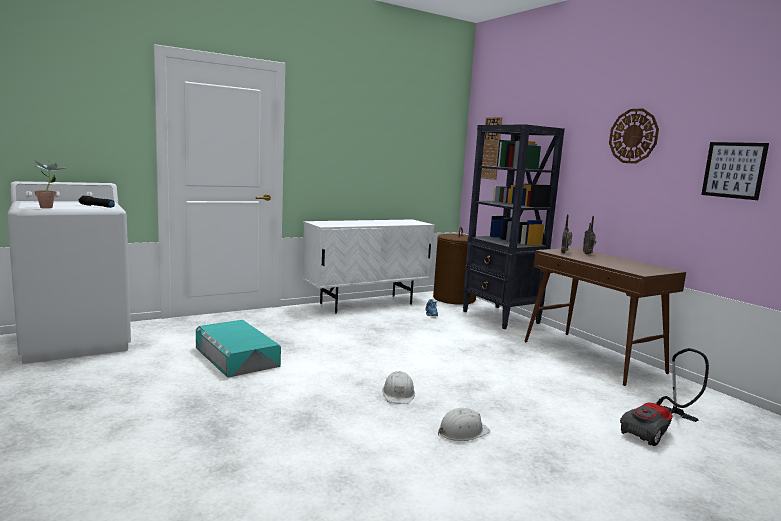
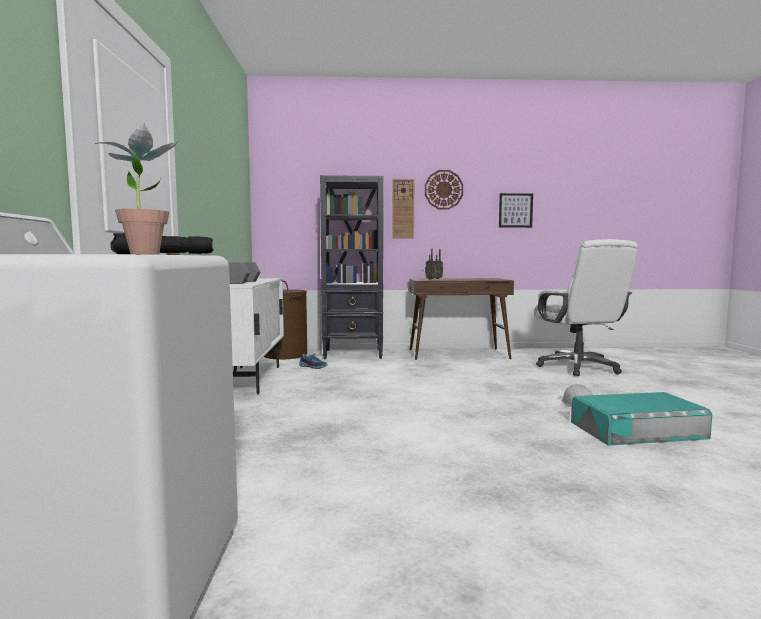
camera: 60 degrees left, 5 degrees down
(237, 357) = (350, 455): turquoise storage box -> turquoise storage box (637, 430)
(351, 223) = (242, 282): none -> grey dumbbell
(398, 394) = (500, 407): white hard hat -> none
(491, 148) = (292, 202): wall clock -> wall clock (403, 209)
(658, 431) = (578, 367): vacuum cleaner -> white office chair

